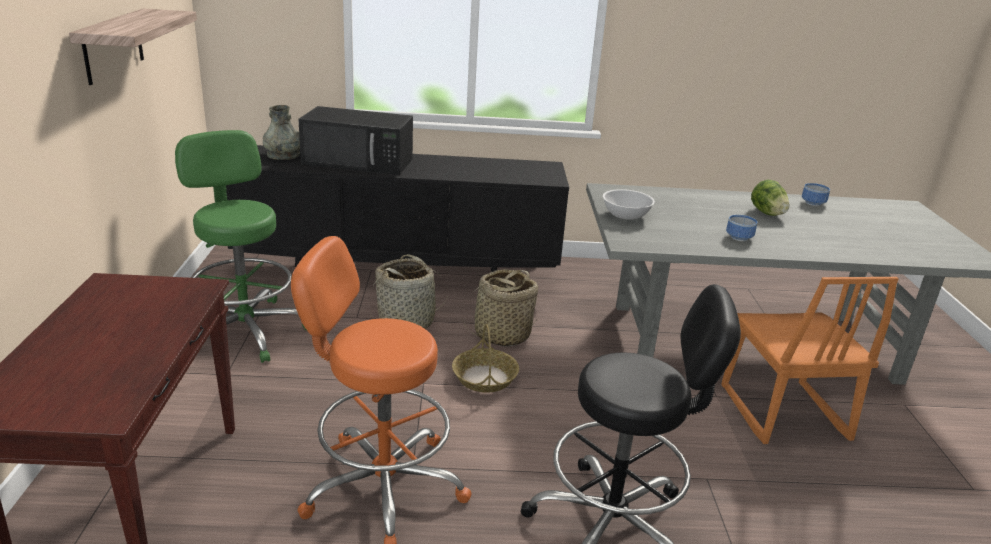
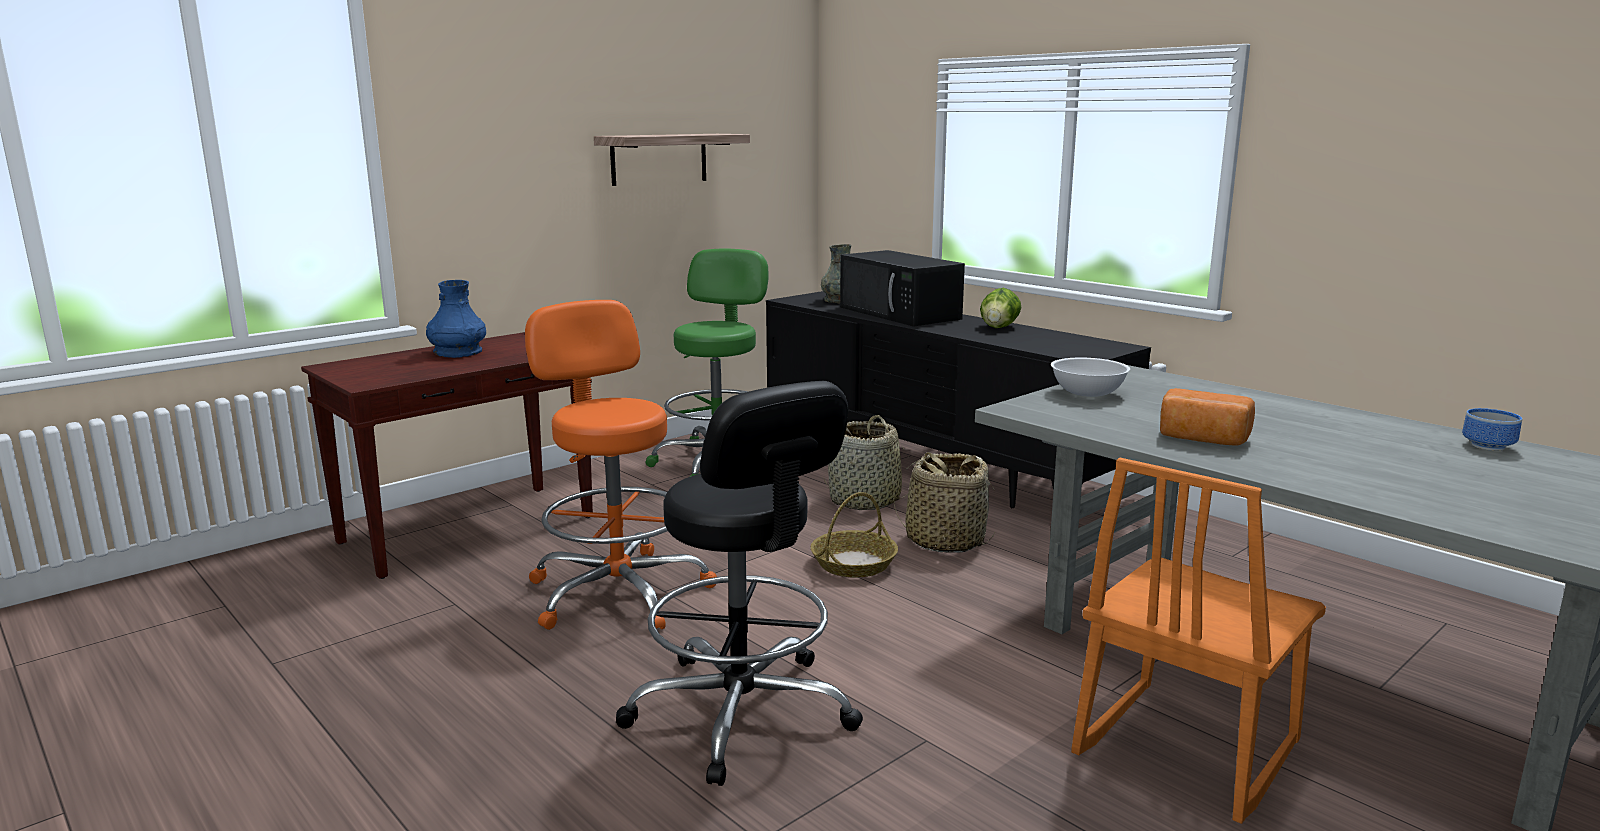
camera: 50 degrees right, 10 degrees down
(93, 329) = (457, 352): none -> blue vase
(737, 237) = (1202, 439): bowl -> bread
(767, 213) = (1343, 435): lettuce -> lettuce (999, 327)

